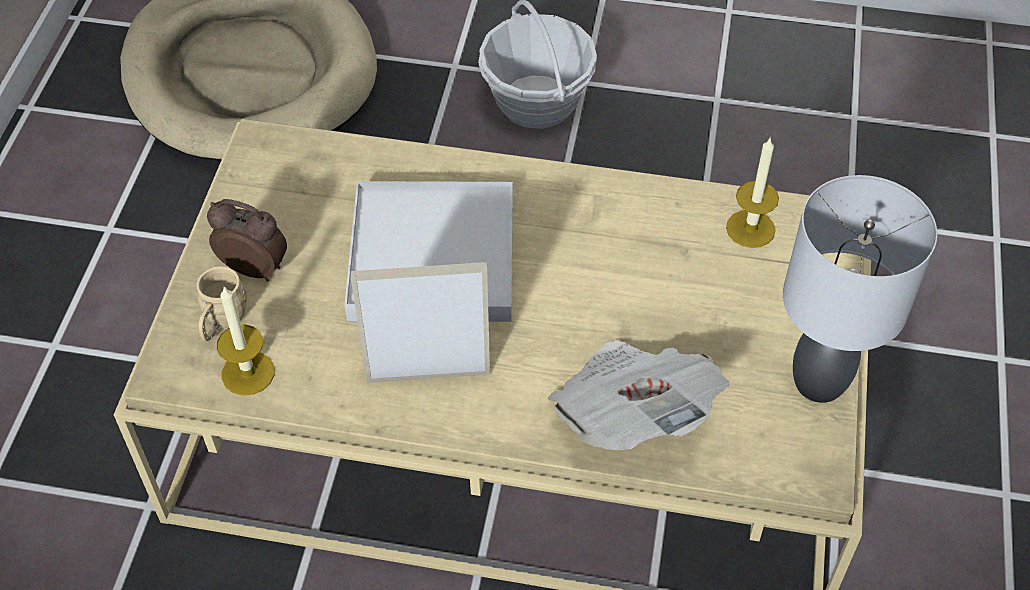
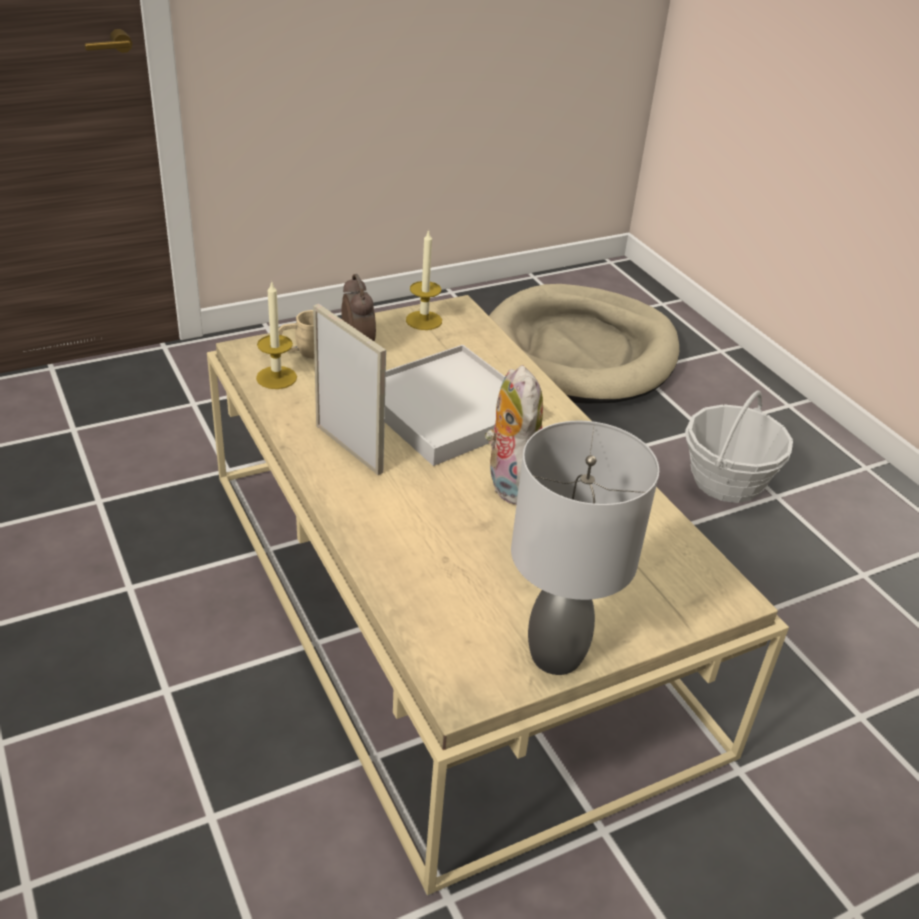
camera: 50 degrees right, 15 degrees down
(580, 278) = (508, 483): none -> plush toy
(632, 414) = (414, 559): newspaper -> none
(750, 229) = (662, 551): candle -> candle (424, 320)

